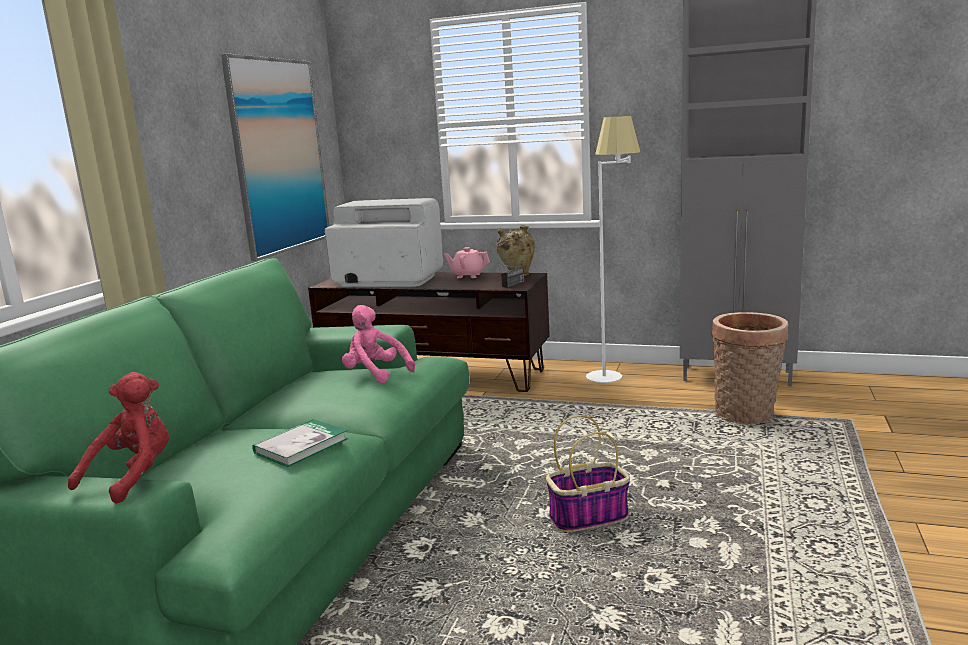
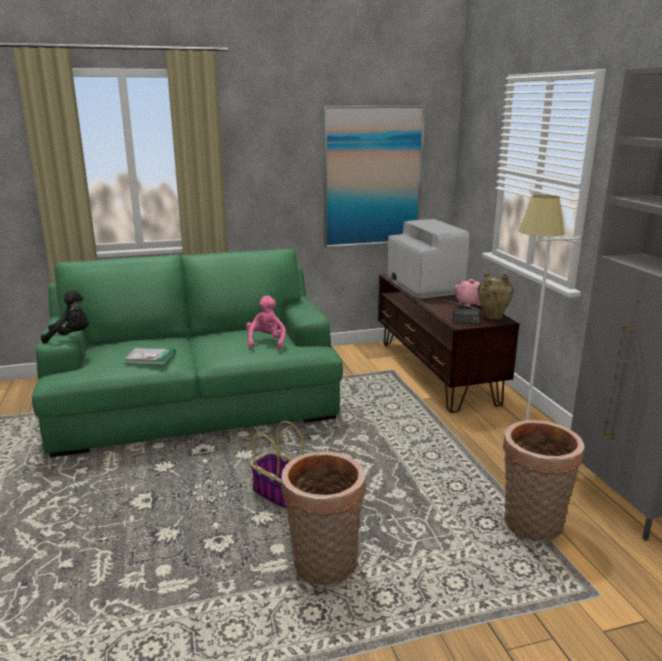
camera: 55 degrees right, 5 degrees up
(134, 476) = (70, 336): red plush toy -> black plush toy
(749, 524) = (323, 568): none -> basket

